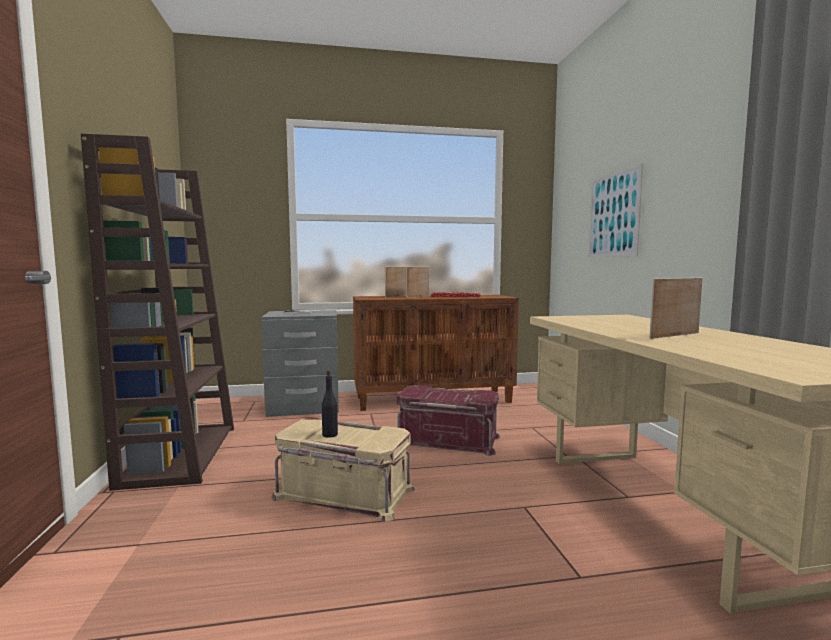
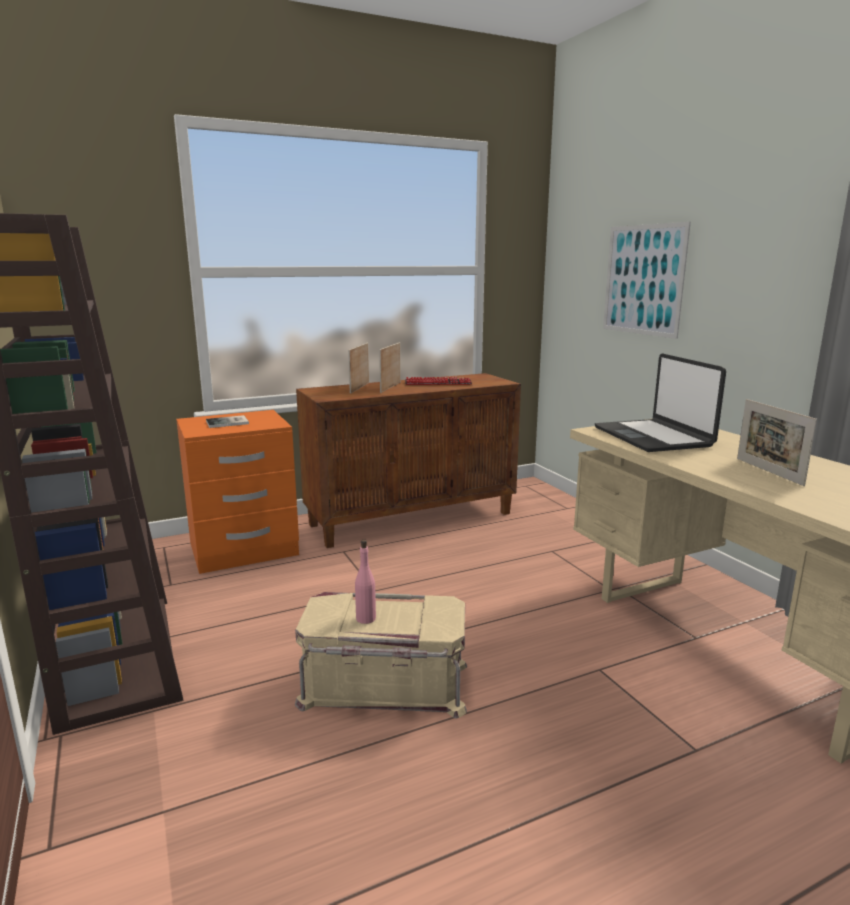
camera: 15 degrees left, 10 degrees up
(304, 407) = (244, 550): grey nightstand -> orange nightstand
(330, 434) = (366, 618): black bottle -> pink bottle
(448, 439) = (464, 582): red storage box -> none
(594, 320) = (653, 437): none -> laptop
(674, 335) = (768, 471): picture frame -> picture frame turned 60 degrees counterclockwise

